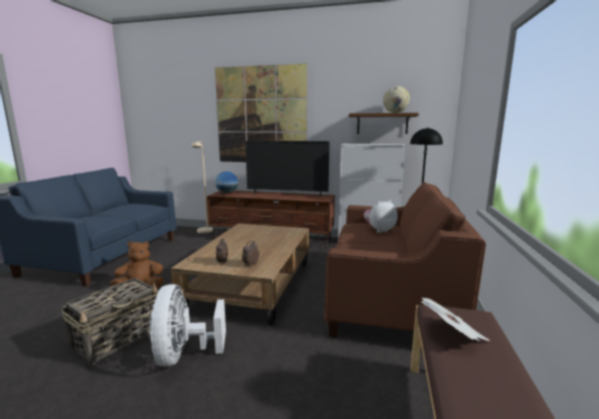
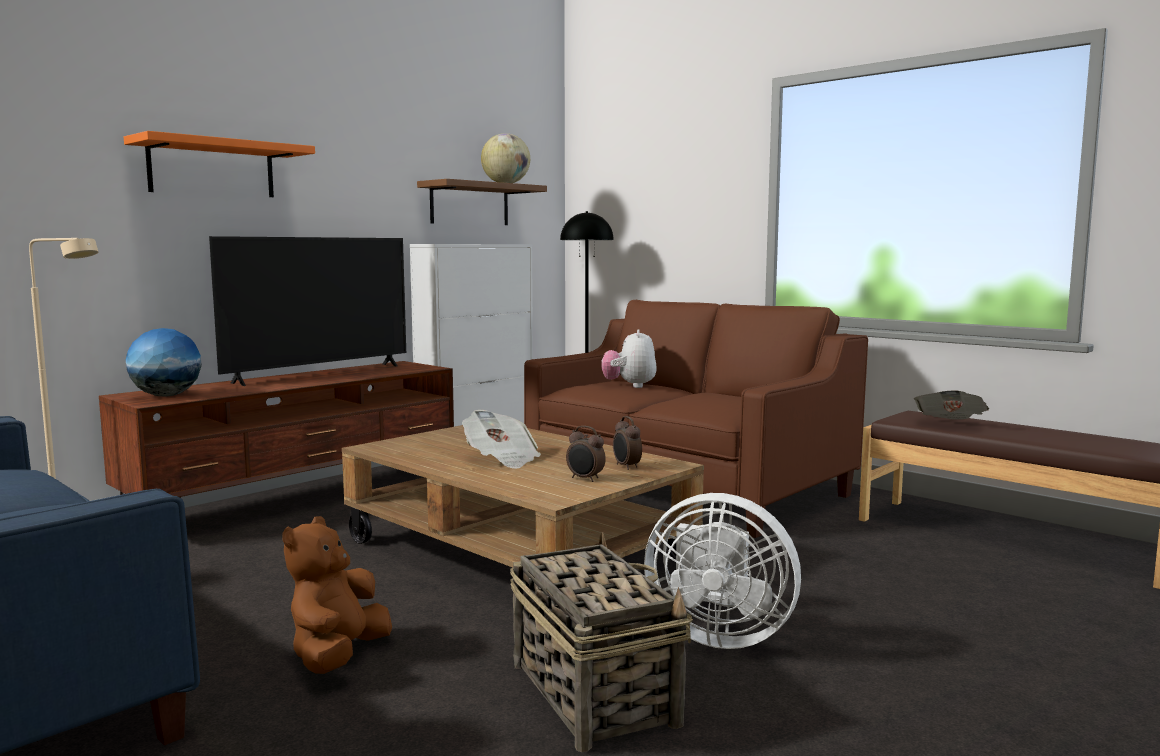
camera: 60 degrees left, 5 degrees down
(242, 244) = (501, 459): none -> newspaper
(260, 115) = (212, 169): picture -> orange shelf

